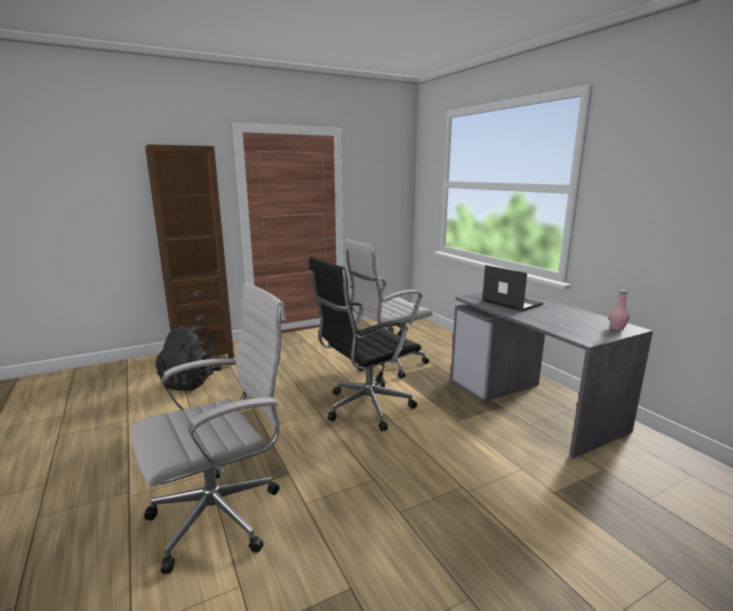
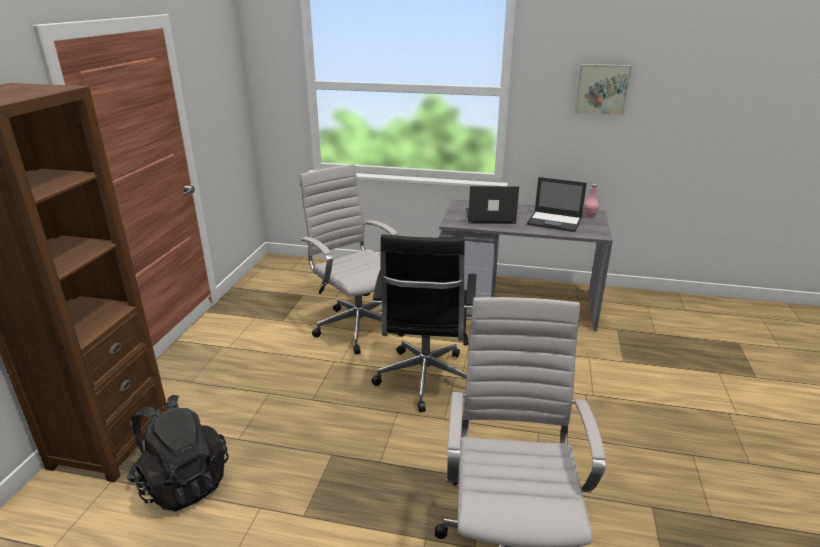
camera: 50 degrees left, 10 degrees up
(386, 363) = (357, 326): white office chair -> white office chair turned 135 degrees clockwise
(565, 321) = (555, 222): none -> laptop
(673, 186) = (602, 89): none -> picture

